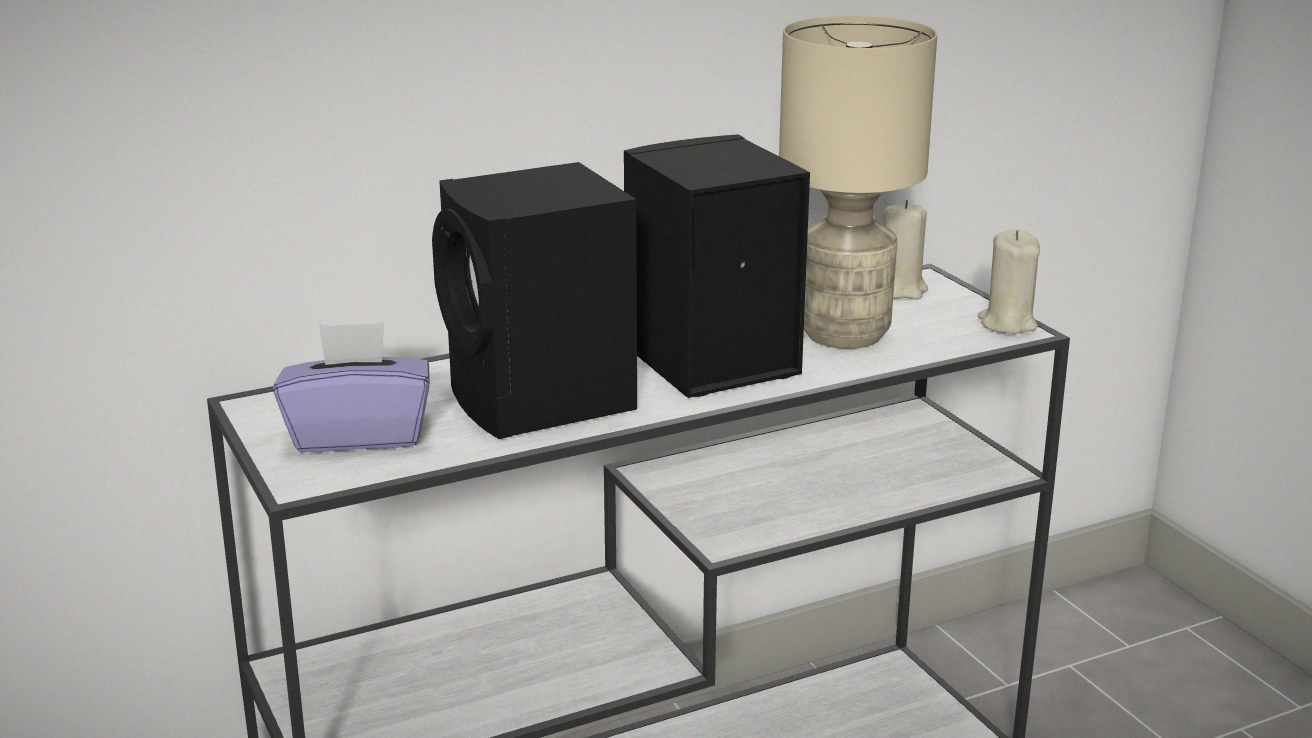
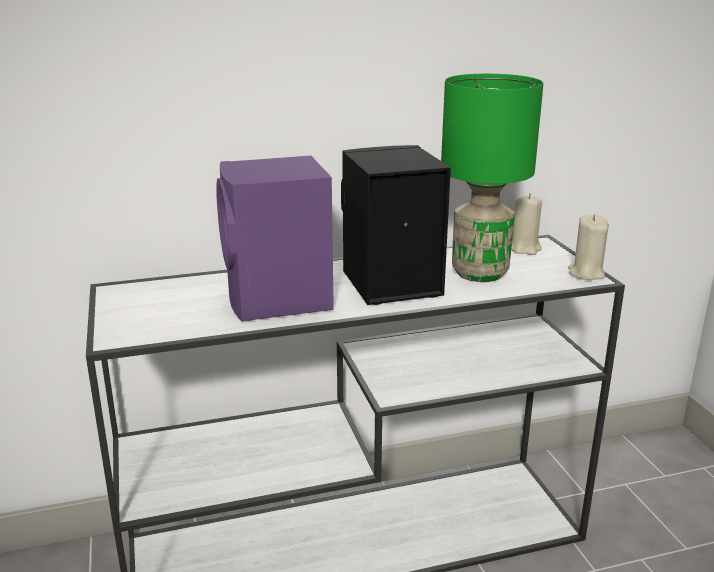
camera: 10 degrees right, 0 degrees up
(359, 434) = (162, 312): purple tissue box -> none
(542, 403) = (279, 301): black speaker -> purple speaker
(845, 334) = (480, 273): beige table lamp -> green table lamp

